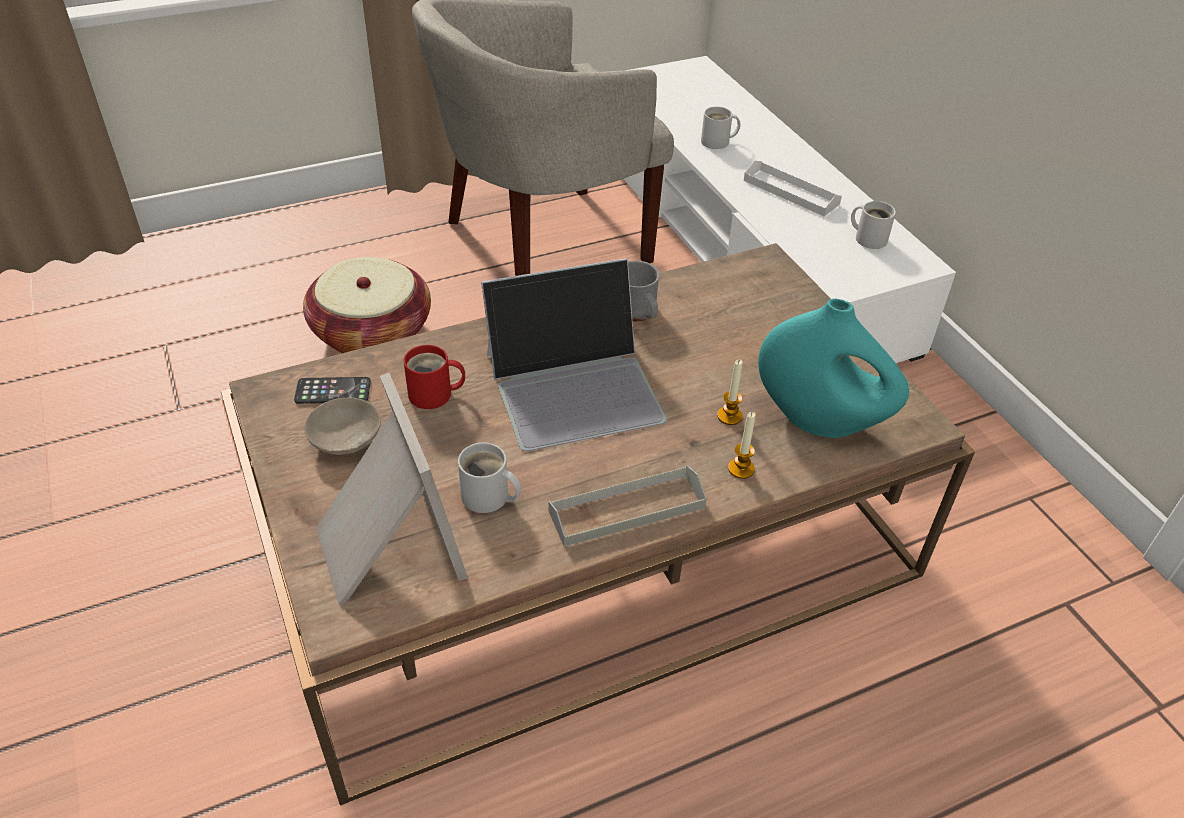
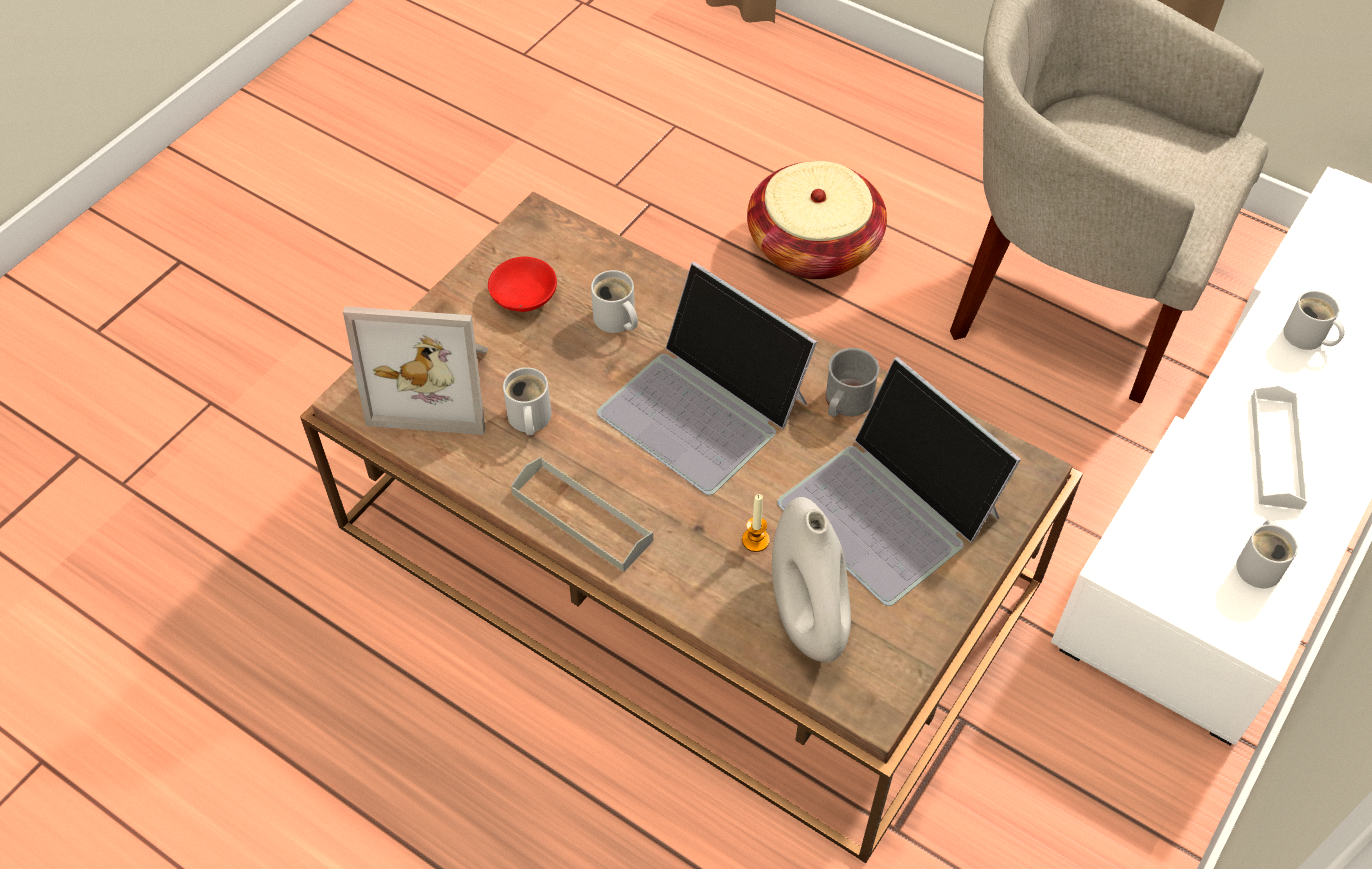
camera: 60 degrees right, 10 degrees up
(333, 391) = (570, 256): phone -> none
(346, 438) = (526, 295): beige bowl -> red bowl
(385, 547) = (436, 385): picture frame -> picture frame turned 60 degrees clockwise
(434, 395) = (615, 320): red mug -> white mug
(741, 469) = (692, 578): candle -> none
(752, 335) = (890, 509): none -> laptop
(820, 421) = (807, 616): turquoise vase -> white vase

